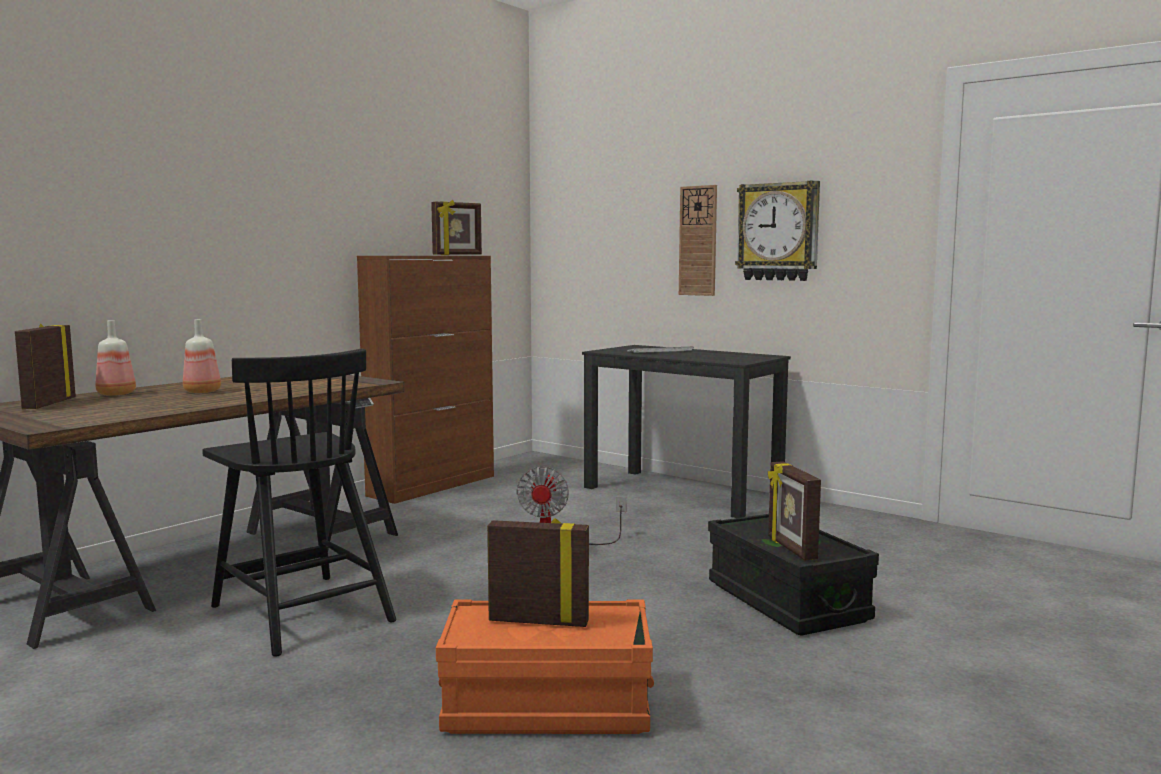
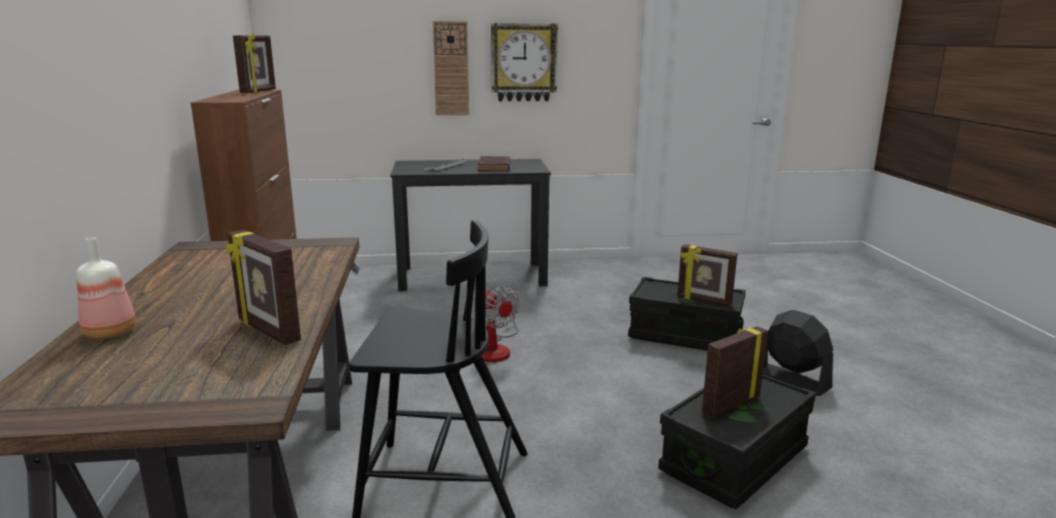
camera: 45 degrees left, 10 degrees up
(48, 404) = (81, 375): picture frame -> picture frame (267, 331)
(203, 391) = (211, 299): bottle -> none
(547, 706) = (734, 459): orange storage box -> black storage box
(702, 356) = (494, 167): none -> brown book
(813, 683) = (791, 379): none -> black fan

